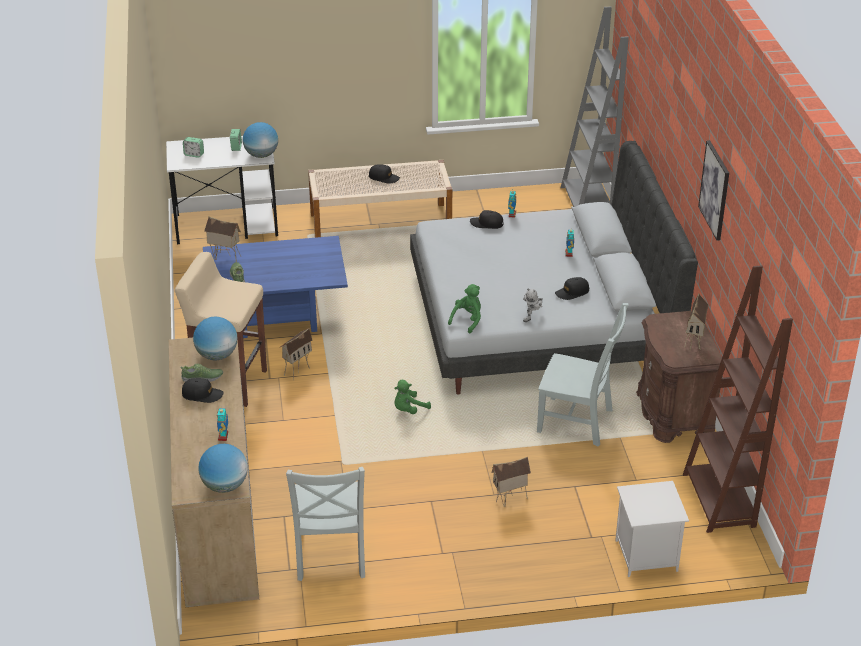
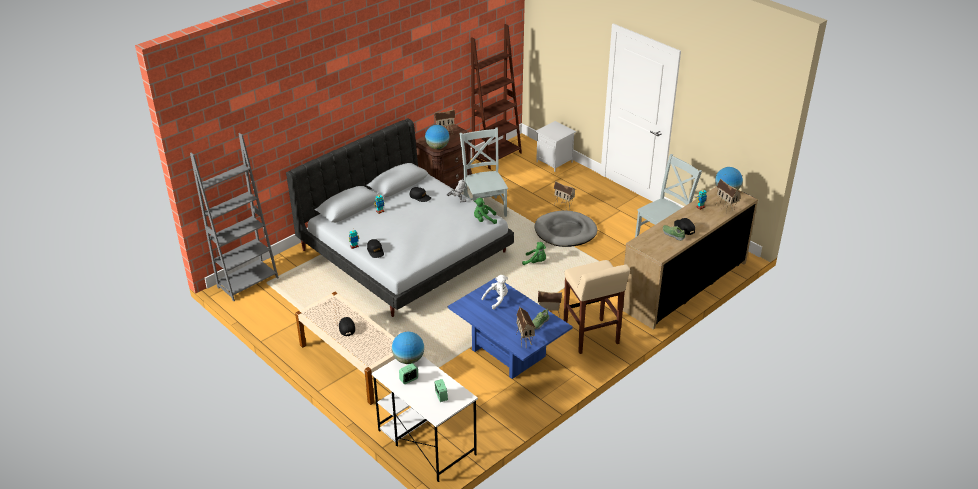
camera: 125 degrees left, 0 degrees up
(190, 457) = (725, 209): none -> toy house
(217, 355) = (651, 239): globe -> globe (437, 147)
(308, 268) = (497, 299): none -> white plush toy
(446, 468) = (565, 231): none -> grey dog bed
(715, 190) = (403, 70): picture -> none

